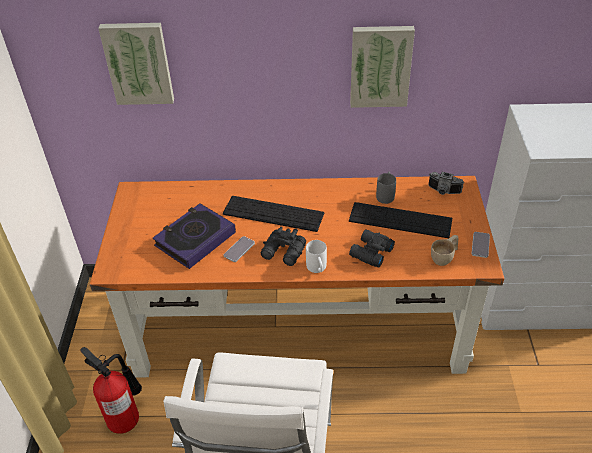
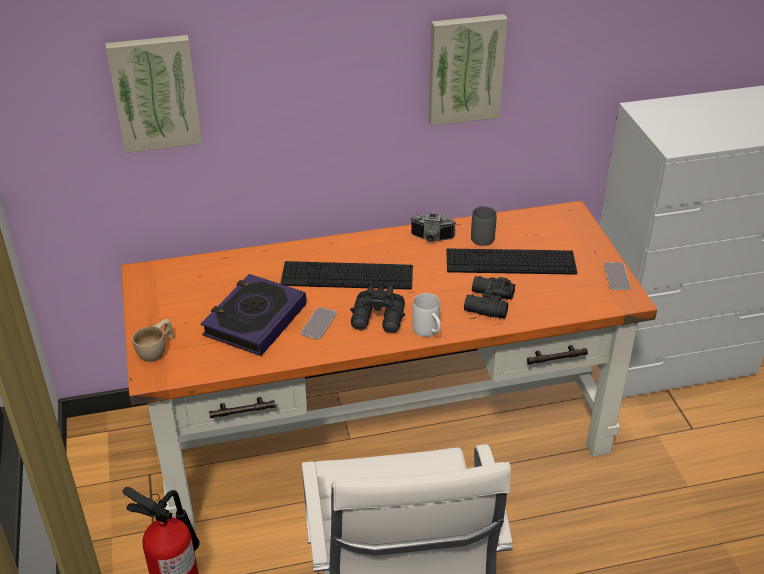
camera: 15 degrees left, 5 degrees down
(443, 192) = (551, 223): camera -> camera (431, 239)
(445, 257) = (579, 296): beige cup -> beige cup (157, 350)

